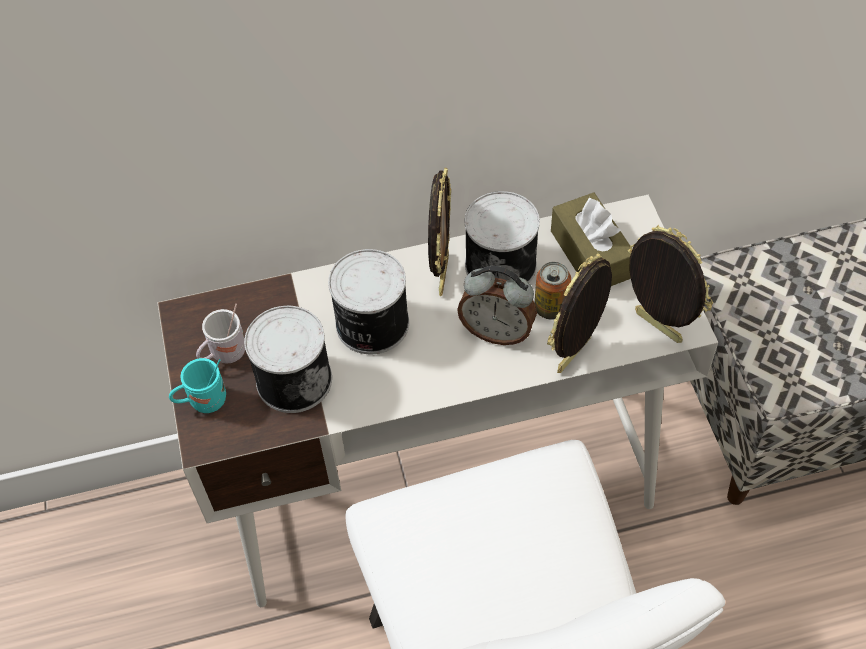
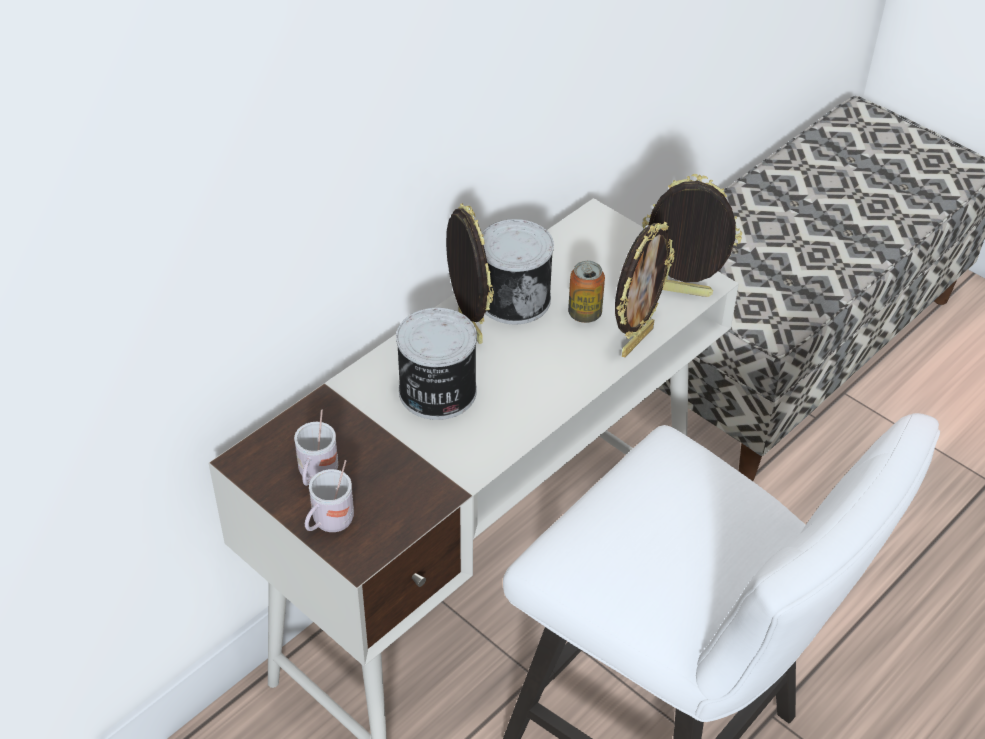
camera: 35 degrees left, 10 degrees down
(203, 402) = (329, 524): turquoise mug -> white mug
(293, 378) = (401, 466): can -> none
(497, 331) = (554, 350): alarm clock -> none
(576, 356) = (635, 340): picture frame -> picture frame turned 150 degrees counterclockwise
(590, 254) = (584, 260): brown tissue box -> none

